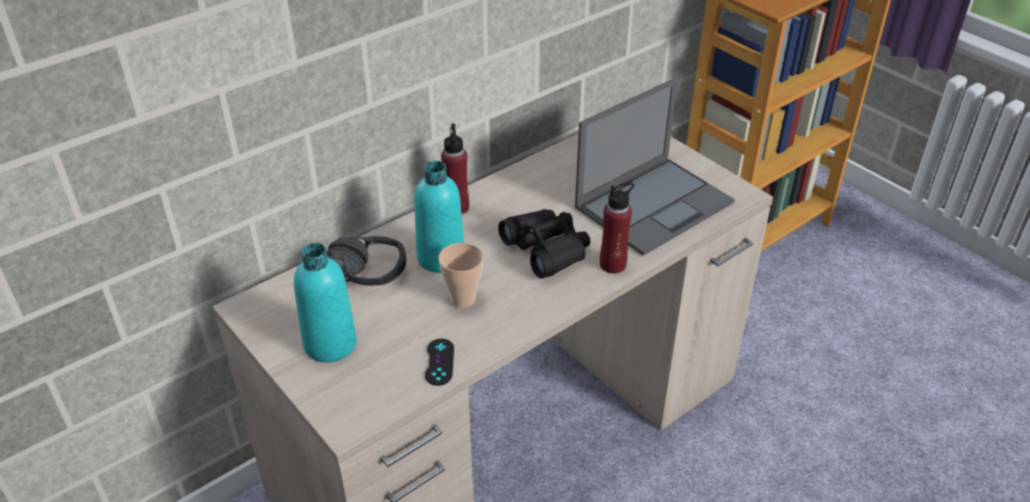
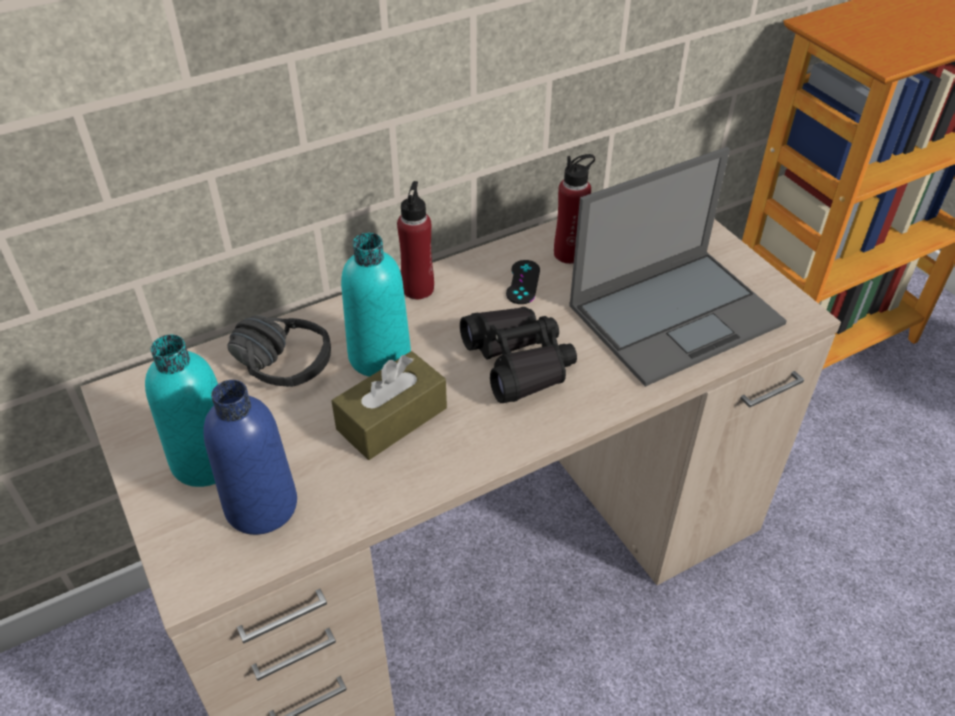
camera: 10 degrees right, 5 degrees up
(382, 368) = (261, 505): none -> blue bottle
(439, 362) = (337, 507): black game controller -> black game controller (523, 282)
(463, 299) = (392, 419): cup -> brown tissue box
(613, 264) = (601, 394): red bottle -> red bottle (569, 254)

